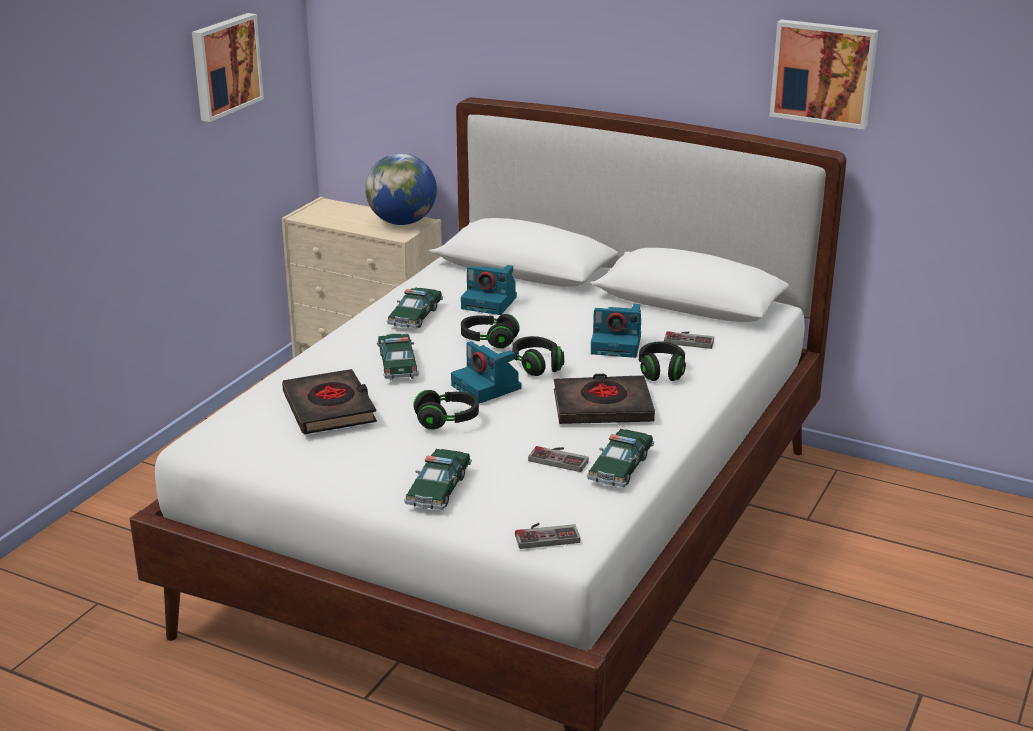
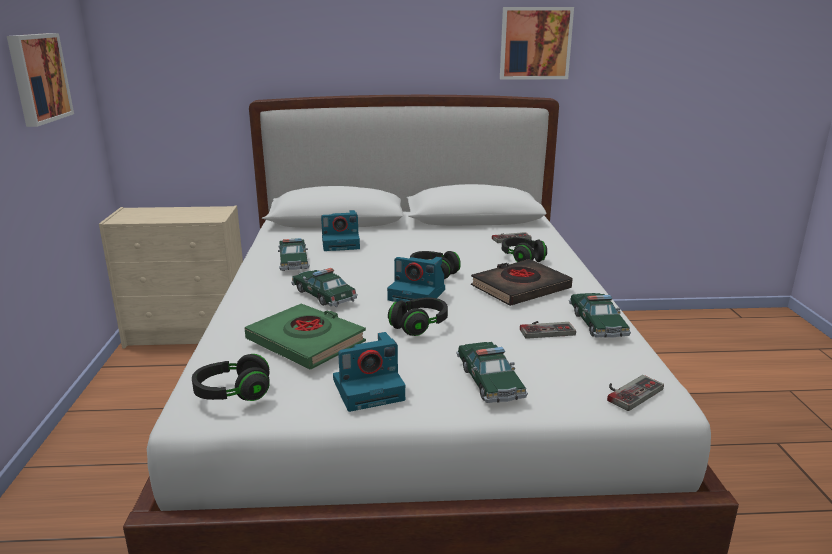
camera: 30 degrees left, 5 degrees down
(330, 408) = (306, 342): black book -> green book
(402, 222) = (208, 211): globe -> none
(489, 341) = (374, 265): black headphones -> black headphones (233, 393)
(617, 345) = (468, 250): camera -> camera (369, 389)

